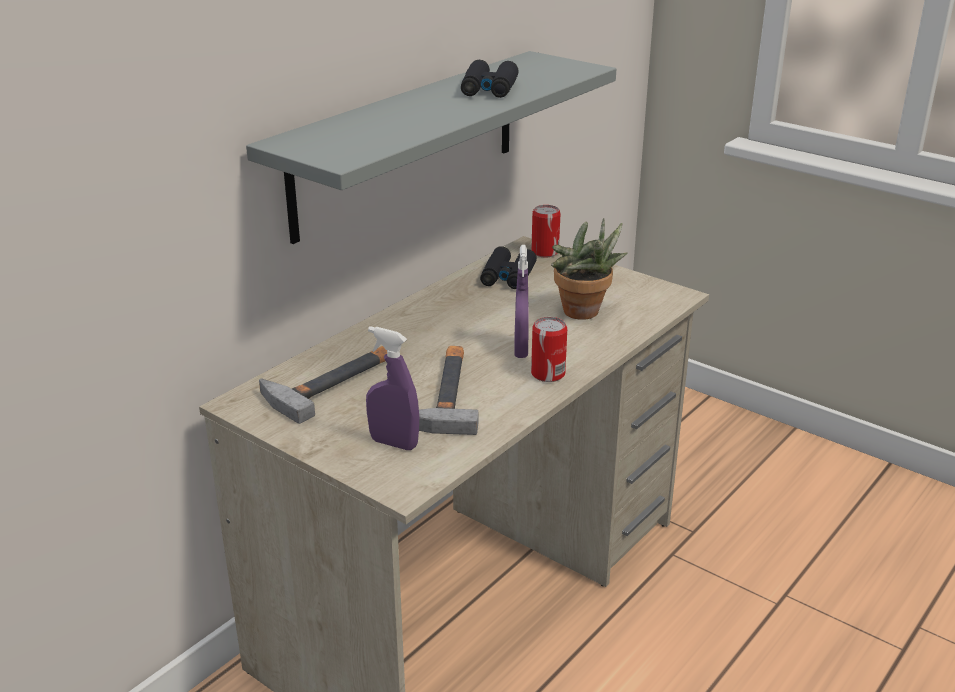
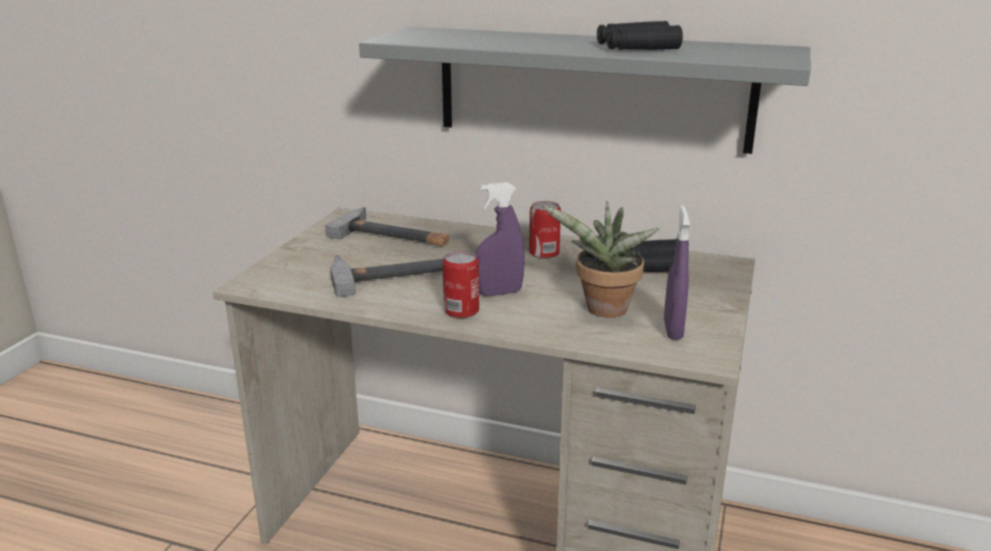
camera: 70 degrees right, 5 degrees down
(394, 443) = (311, 270): purple spray bottle -> purple spray bottle (673, 330)
(545, 252) = (727, 273): can -> can (544, 253)

